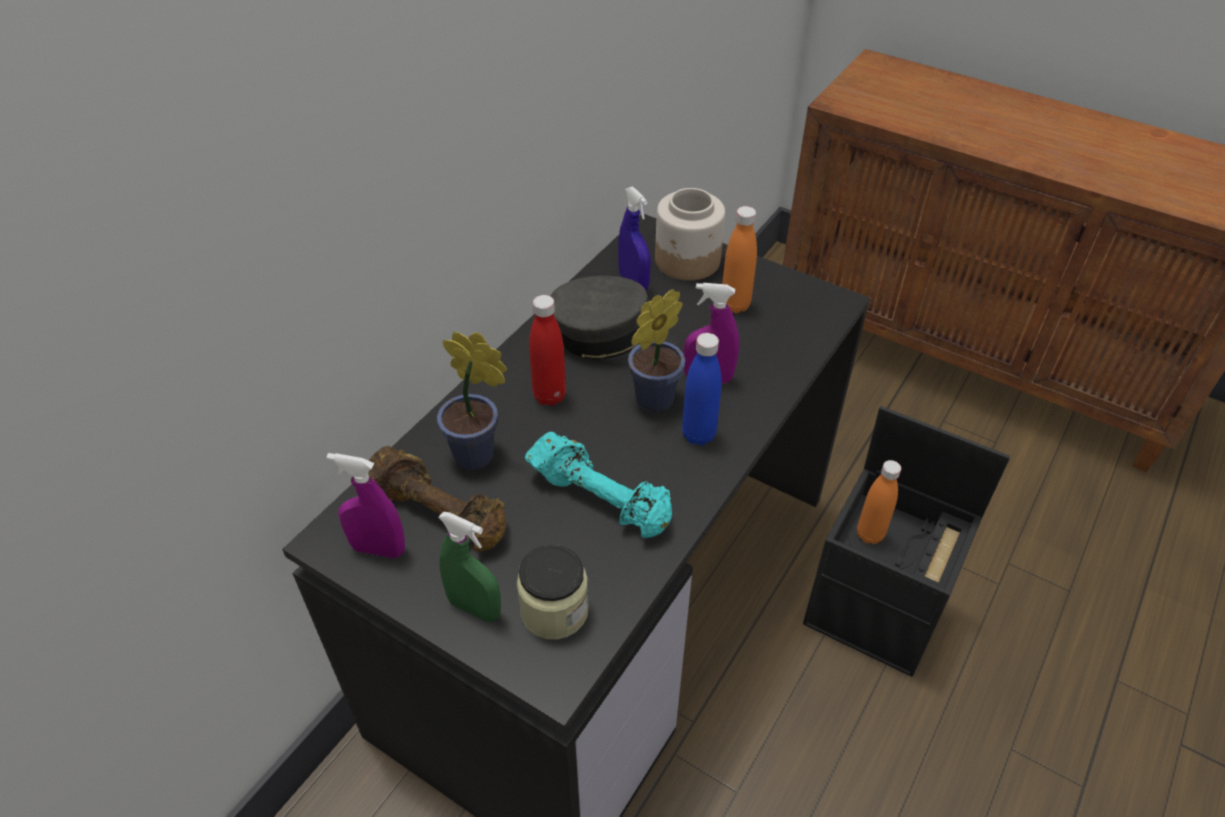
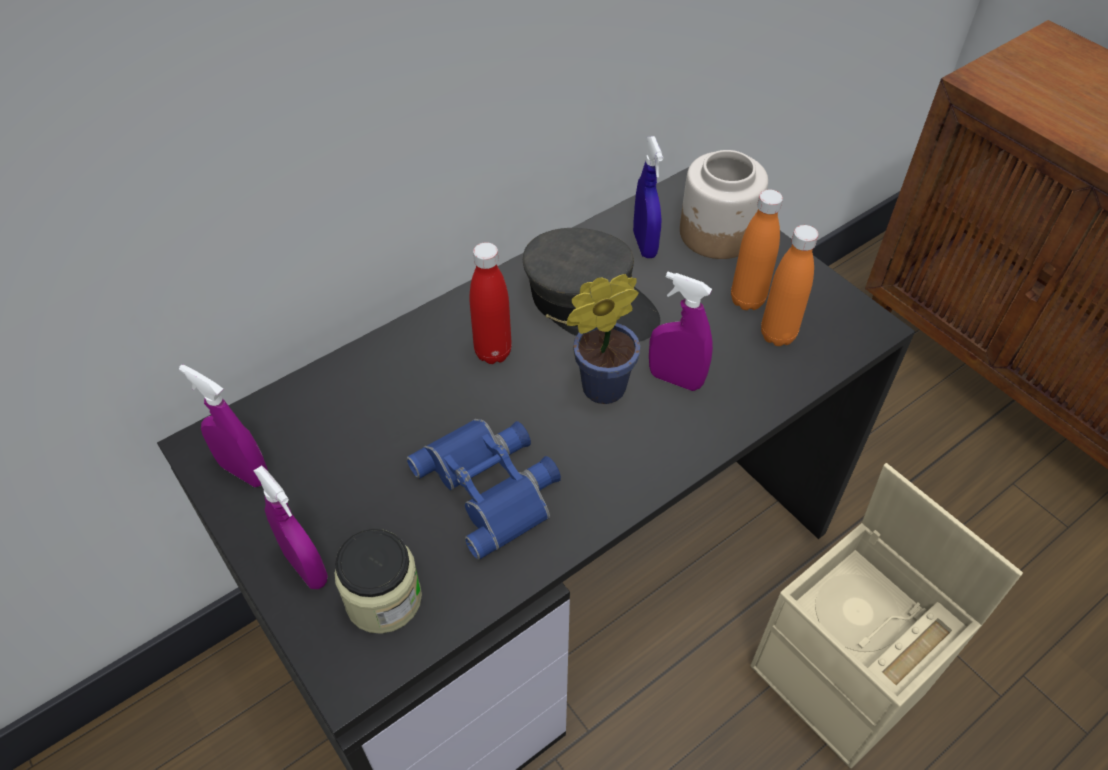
camera: 20 degrees right, 5 degrees up
(440, 512) = (322, 450): brown dumbbell -> none
(475, 608) = (306, 568): green spray bottle -> purple spray bottle
(479, 456) = (389, 400): potted plant -> none
(601, 498) = (492, 486): turquoise dumbbell -> blue binoculars
(698, 435) = (633, 443): blue bottle -> none
(870, 534) = (843, 600): orange bottle -> orange bottle (777, 335)
(877, 612) = (840, 681): black storage box -> beige storage box

